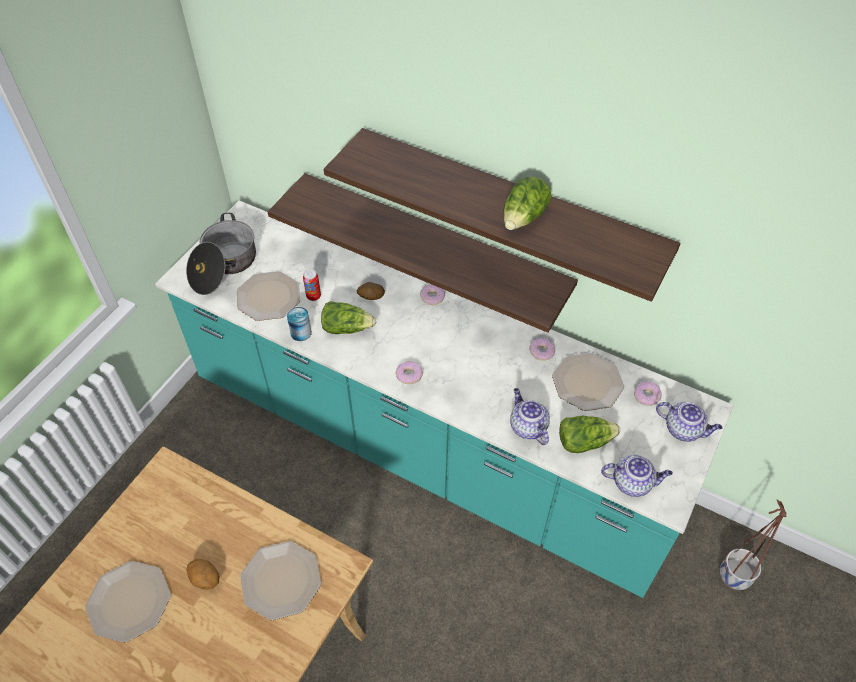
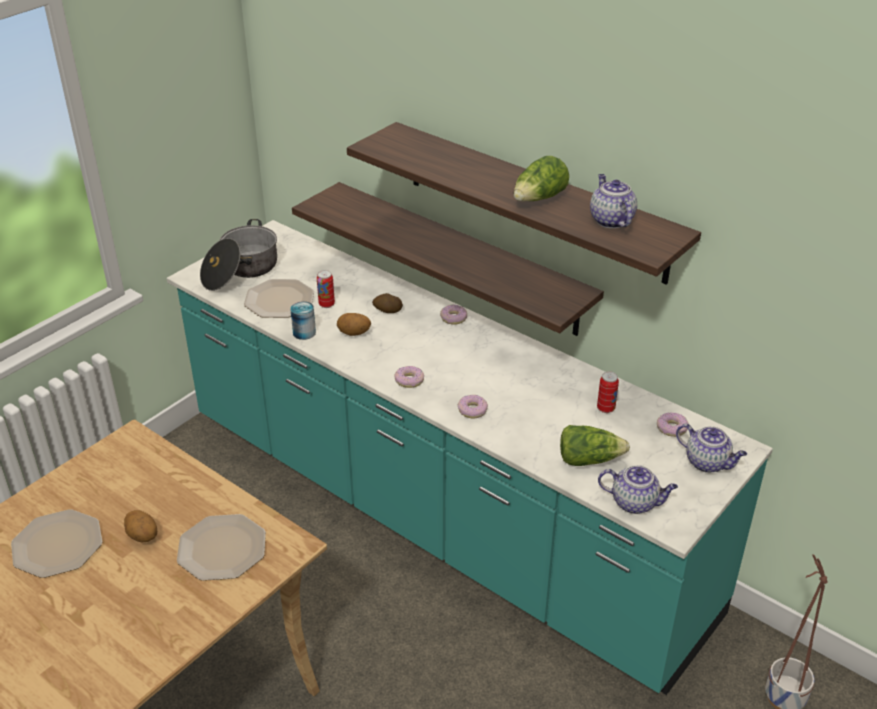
camera: 10 degrees right, 15 degrees down
(346, 328) = (354, 334): lettuce -> potato
(527, 427) = (527, 439): teapot -> teapot (610, 220)
(541, 352) = (561, 377): donut -> donut (472, 410)
(586, 382) = (605, 408): plate -> can

